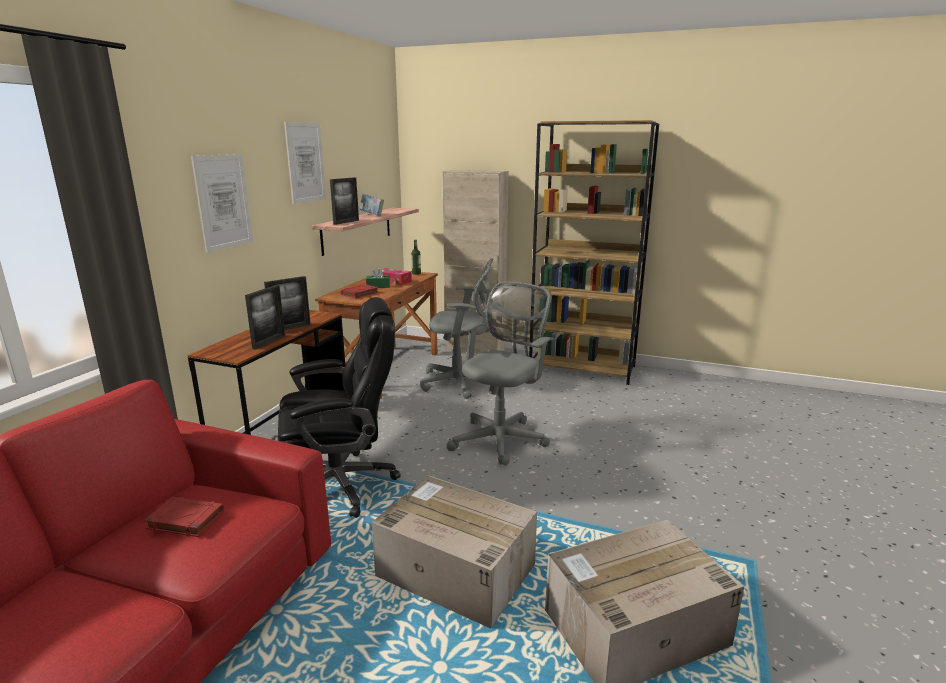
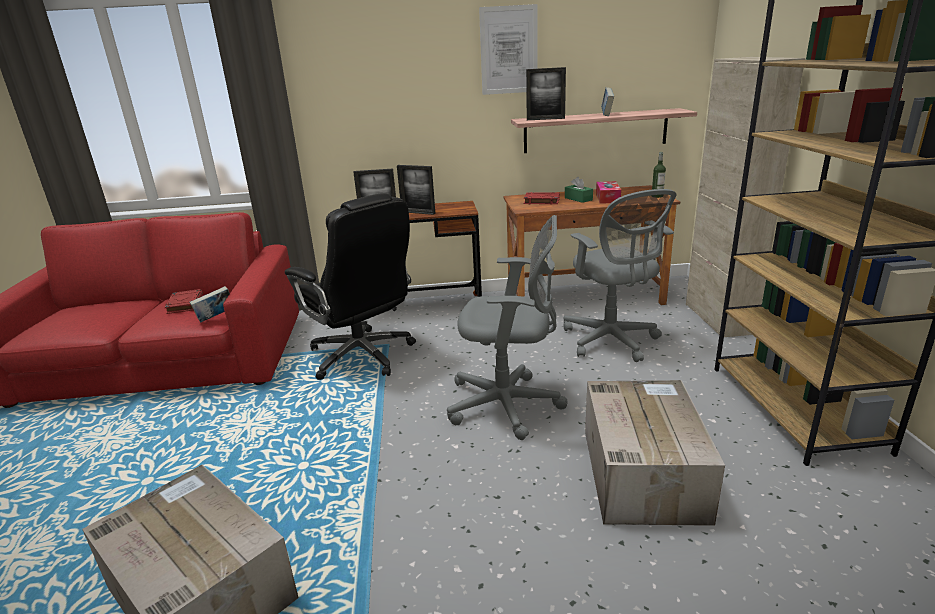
camera: 65 degrees right, 5 degrees up
(223, 202) = (389, 89): picture -> none
(270, 500) = (216, 318): none -> book
(454, 570) = (264, 450): cardboard box -> cardboard box (641, 472)

